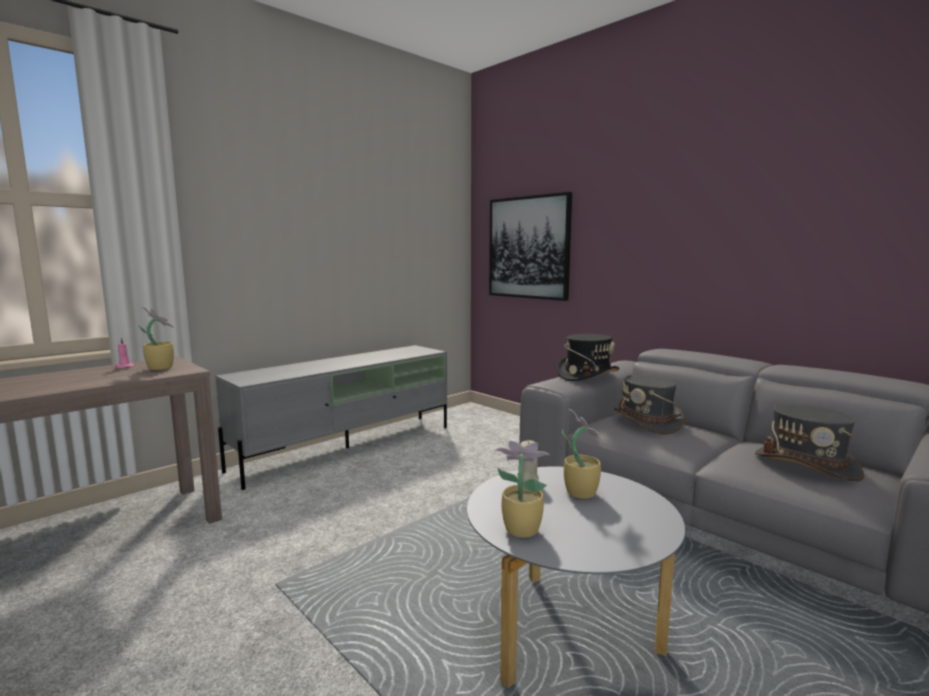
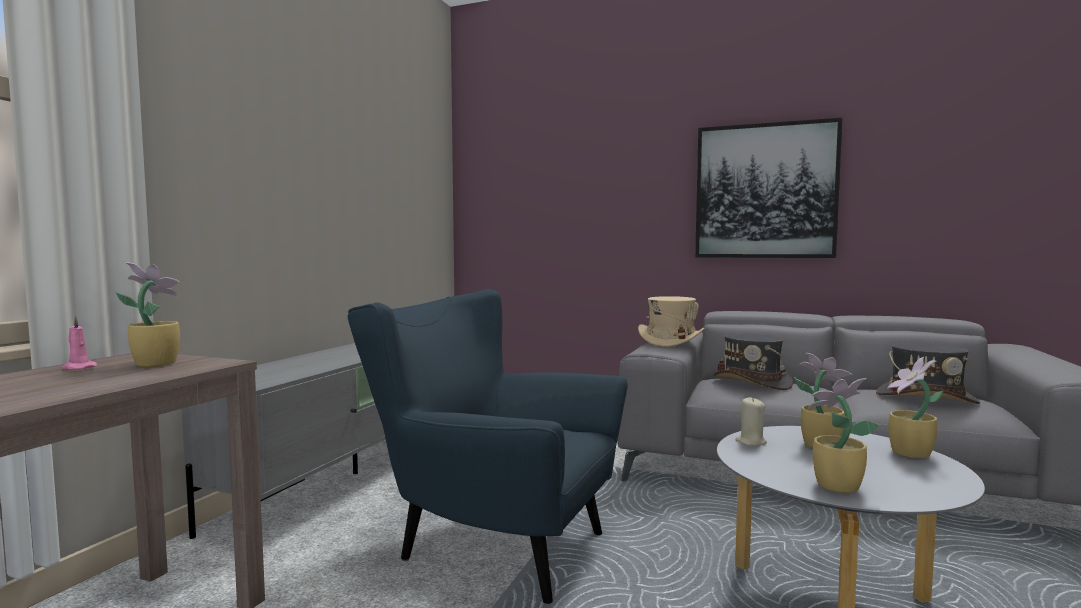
camera: 25 degrees left, 5 degrees down
(374, 516) = (489, 545): none -> blue armchair
(528, 247) = (538, 210): picture -> picture (765, 191)
(587, 375) = (670, 341): black hat -> beige hat
(649, 517) = (910, 454): none -> potted plant

